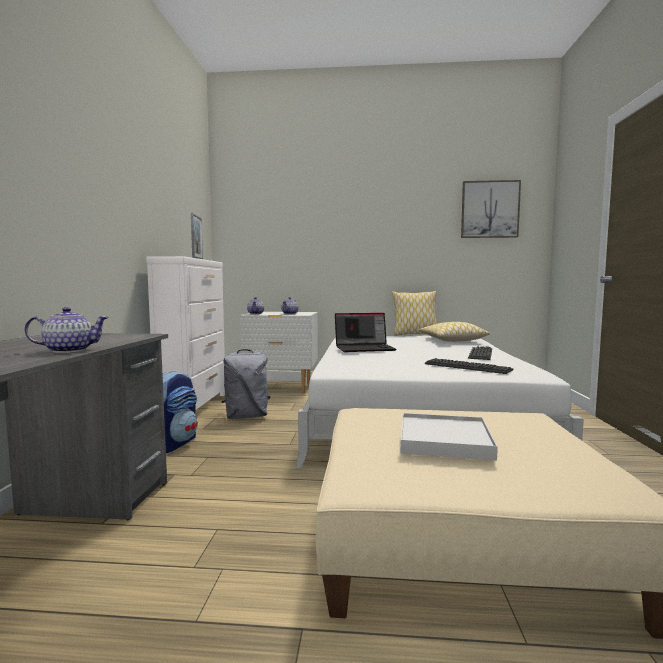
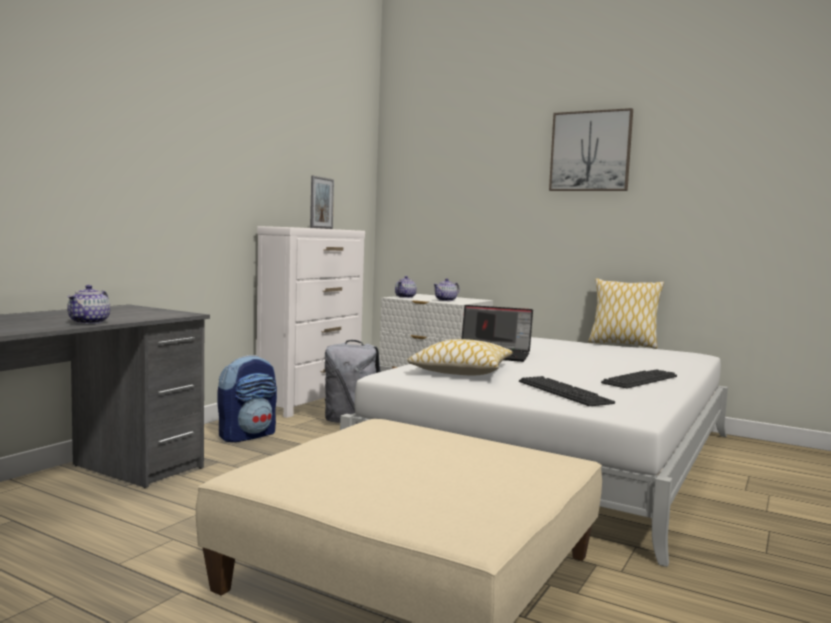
camera: 25 degrees right, 0 degrees up
(69, 350) = (90, 322): teapot -> teapot turned 90 degrees clockwise
(444, 440) = (397, 460): white tray -> none
(452, 340) = (649, 358): pillow -> pillow (461, 371)
(489, 209) = (758, 158): picture -> picture (590, 151)

